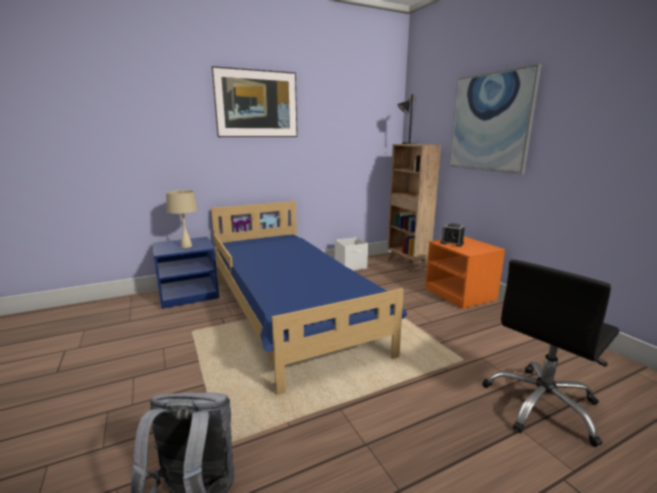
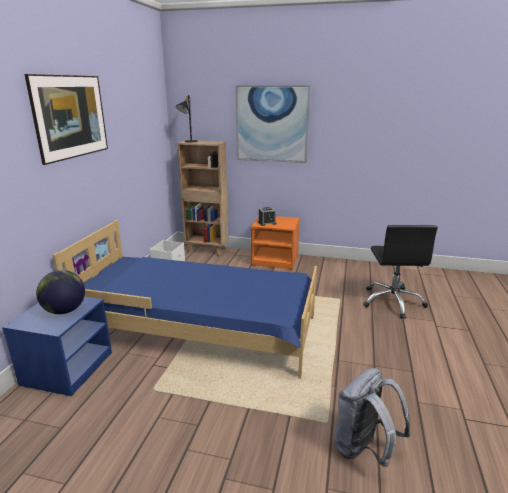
camera: 50 degrees left, 5 degrees up
(186, 246) = (64, 310): beige table lamp -> globe

